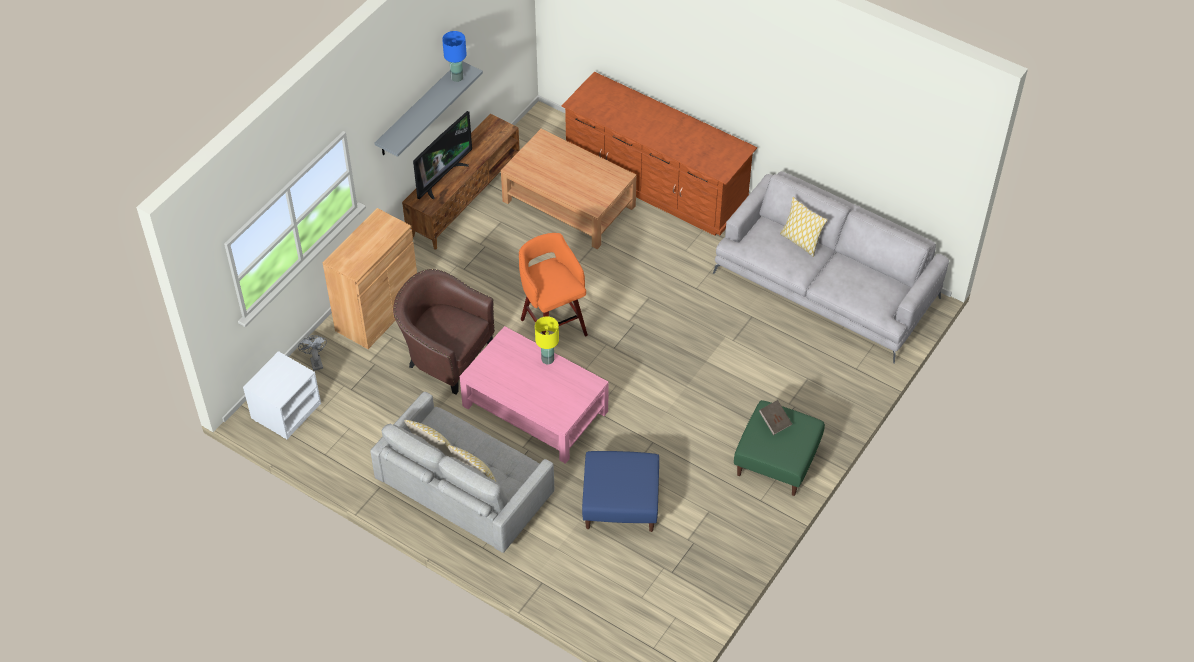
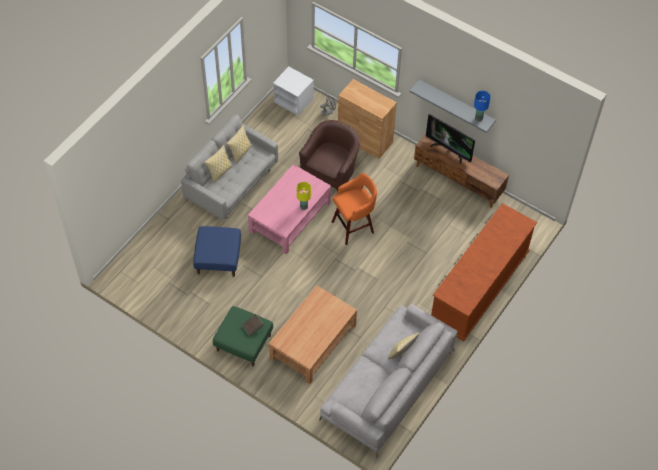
camera: 90 degrees right, 5 degrees up
(569, 204) = (457, 237): brown coffee table -> brown coffee table (313, 342)

